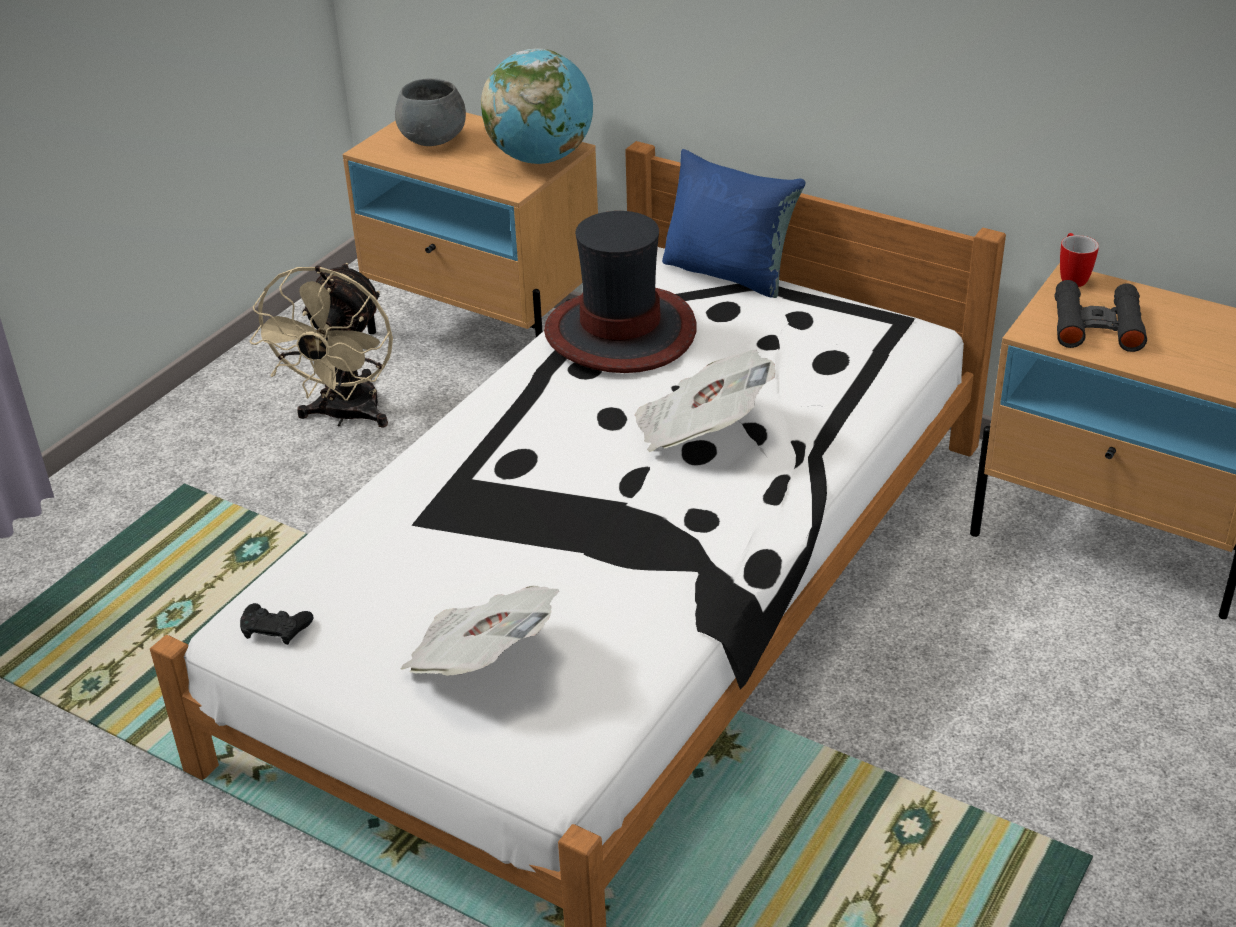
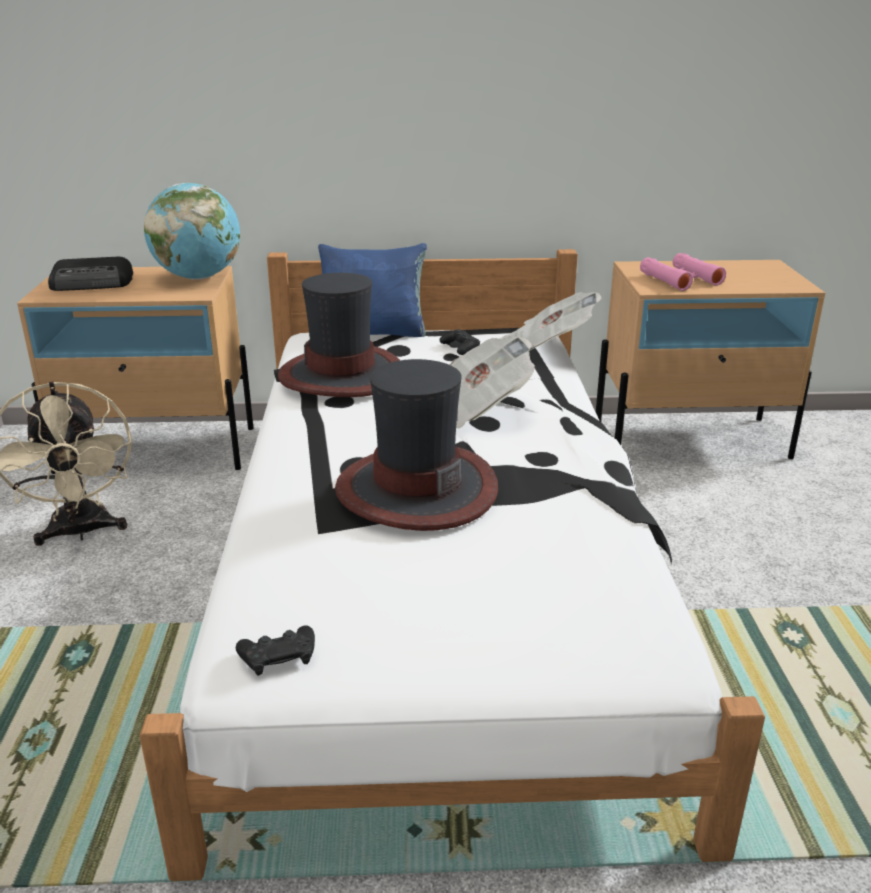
camera: 35 degrees left, 10 degrees down
(434, 139) = (93, 283): grey bowl -> radio
(482, 661) = (502, 604): newspaper -> newspaper (544, 349)
(537, 510) = (416, 489): none -> hat
(793, 330) = (460, 347): none -> black game controller
(1071, 277) = (631, 265): mug -> none
(1097, 325) = (680, 279): black binoculars -> pink binoculars

